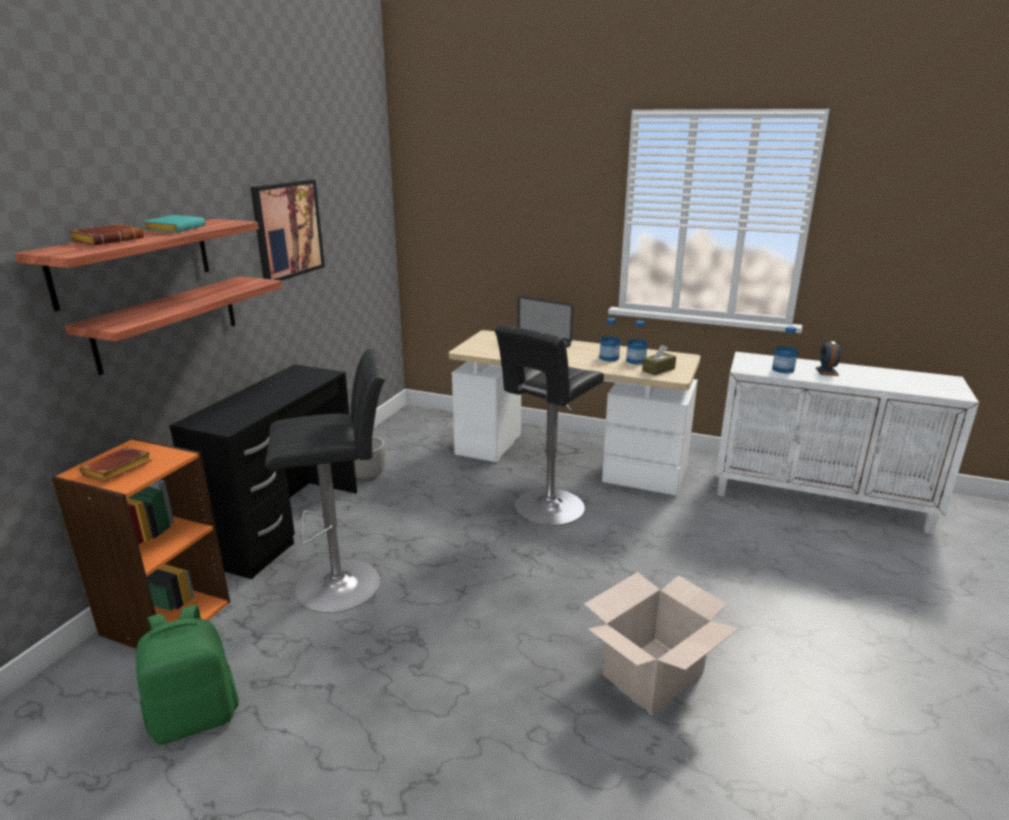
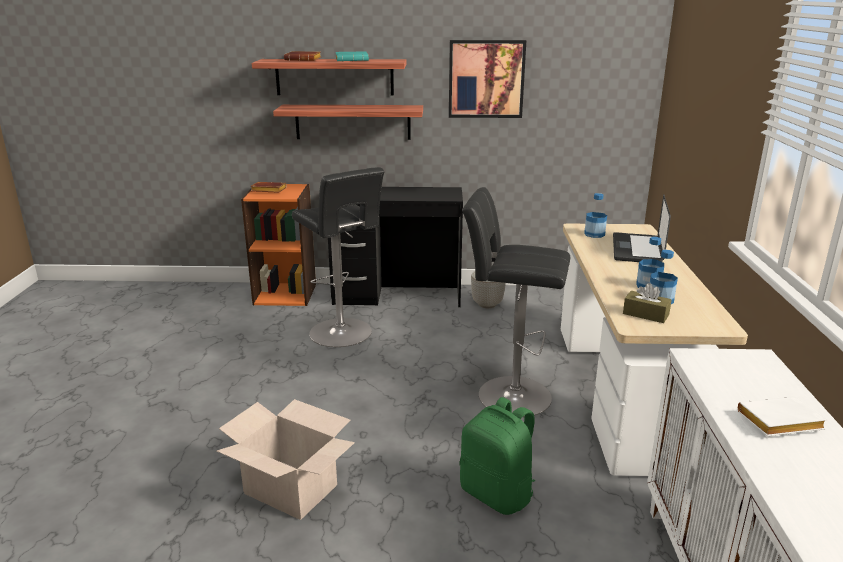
camera: 70 degrees right, 0 degrees up
(195, 717) = (211, 327): green backpack -> green backpack (497, 494)
(783, 369) = (733, 385): bottle -> bottle (594, 234)
(826, 371) = (779, 423): alarm clock -> white book

